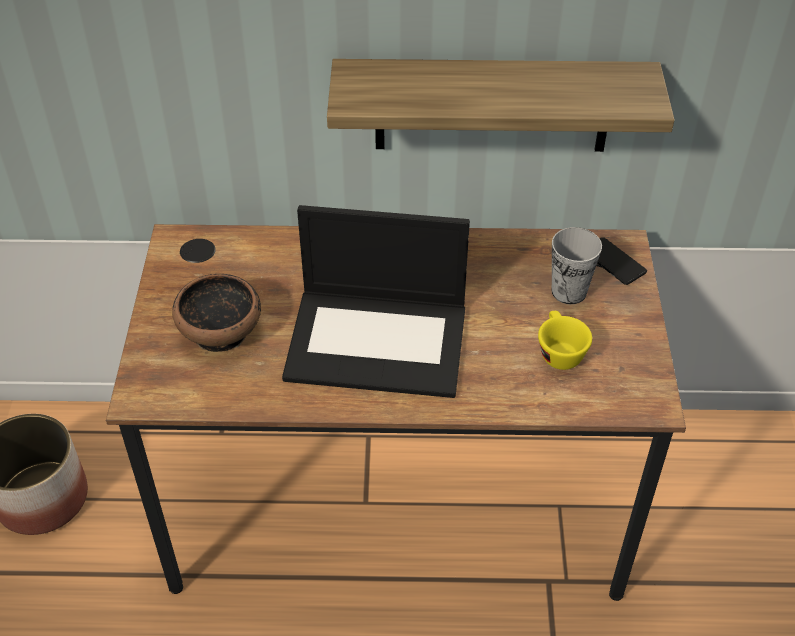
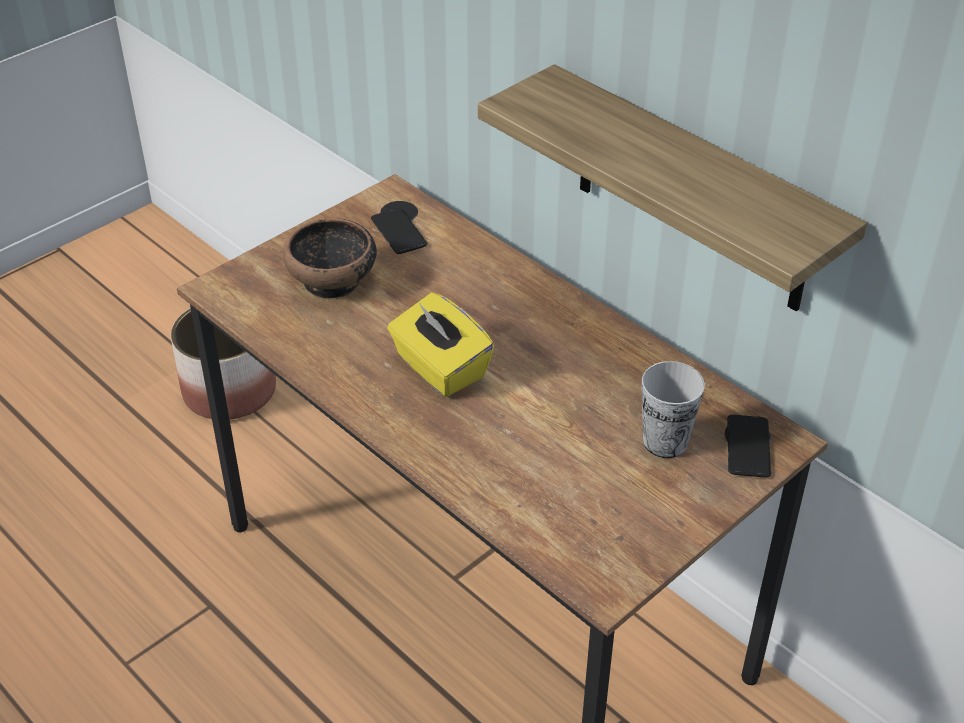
camera: 45 degrees right, 5 degrees down
(219, 265) = (398, 232): none -> phone
(379, 341) = (440, 368): laptop -> yellow tissue box
(558, 351) = (581, 482): yellow cup -> none

